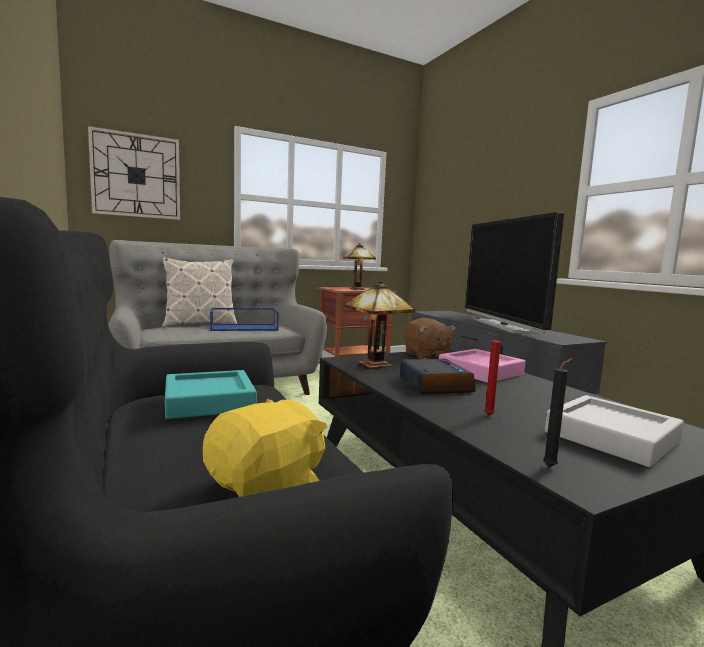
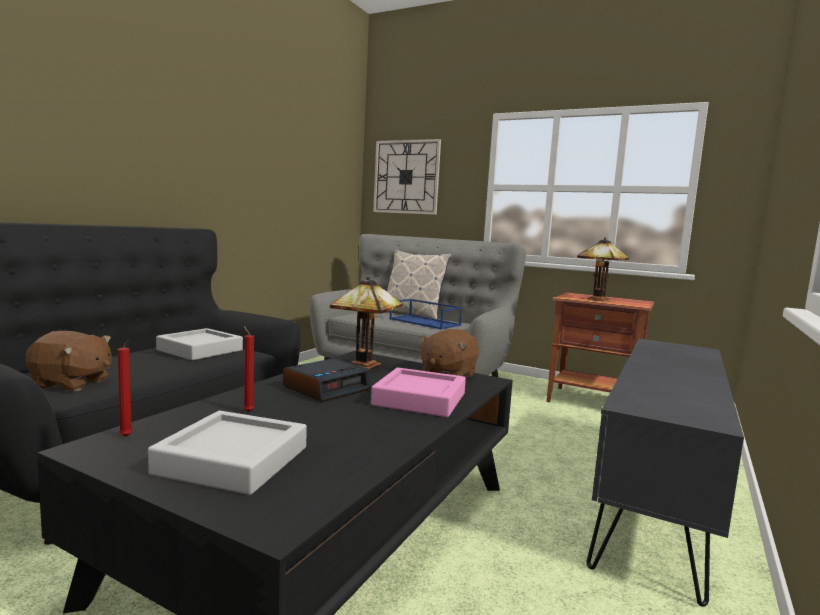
camera: 55 degrees right, 0 degrees up
(209, 401) = (200, 350): turquoise tray -> grey tray
(268, 487) = (71, 383): yellow plush toy -> brown plush toy
(503, 326) = (667, 377): television -> none
(551, 466) = (126, 437): black candle -> red candle

